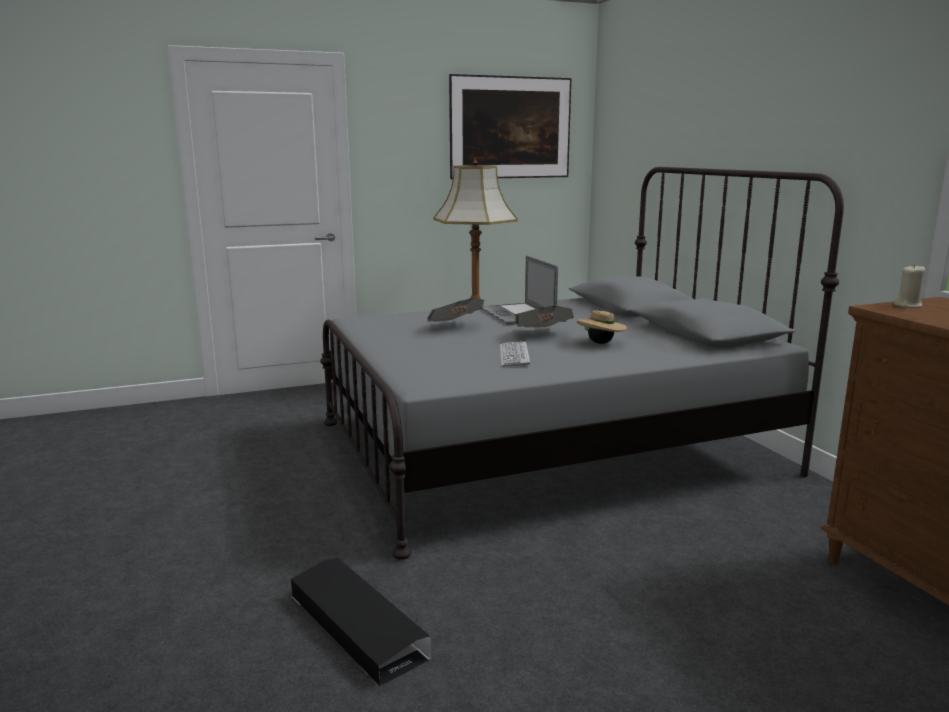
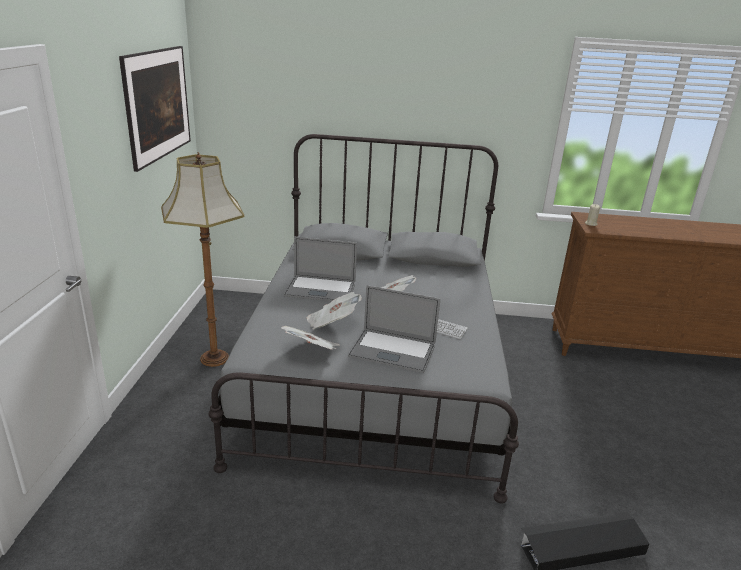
camera: 65 degrees left, 10 degrees up
(392, 329) = (312, 351): none -> newspaper
(432, 349) = (392, 351): none -> laptop
(601, 343) = (429, 291): beige hat -> none

